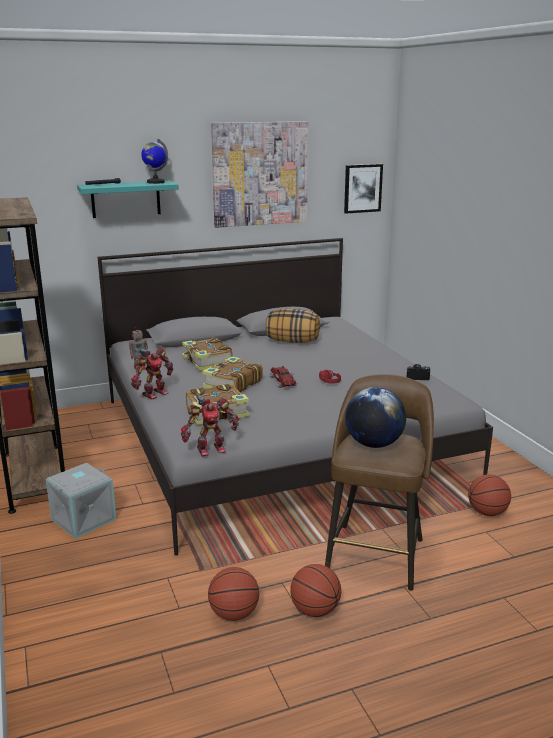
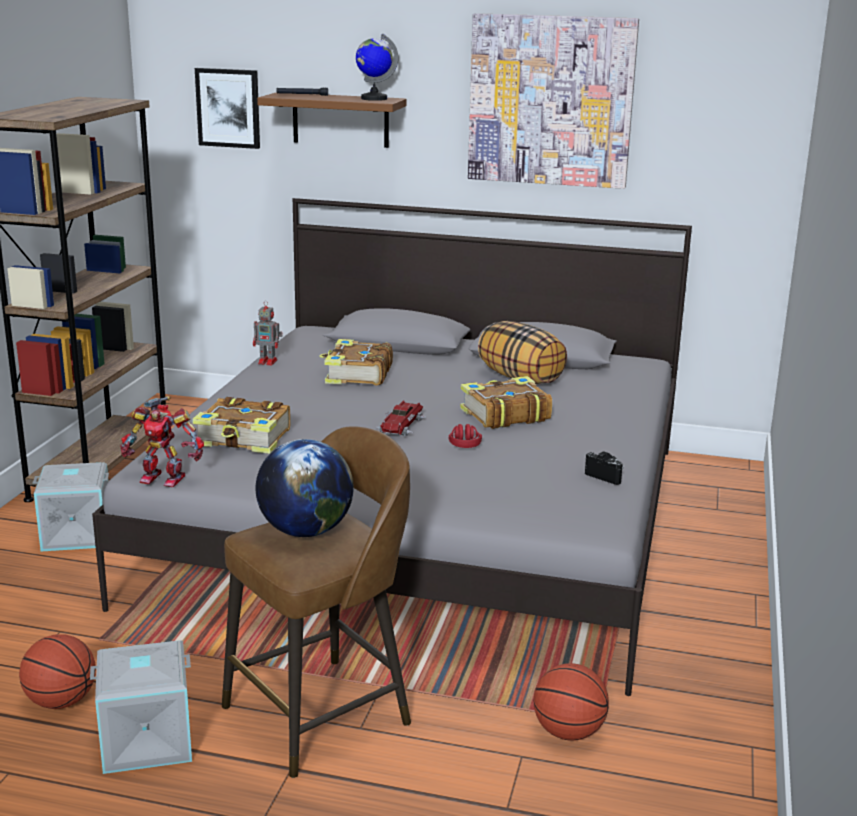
camera: 35 degrees right, 0 degrees up
(125, 199) = (340, 120): turquoise shelf -> brown shelf
(153, 393) = (225, 396): toy robot -> none
(232, 383) = (330, 410): book -> book (504, 415)
(315, 610) = (146, 742): basketball -> grey storage box
(362, 188) = (743, 143): picture -> picture (228, 108)

